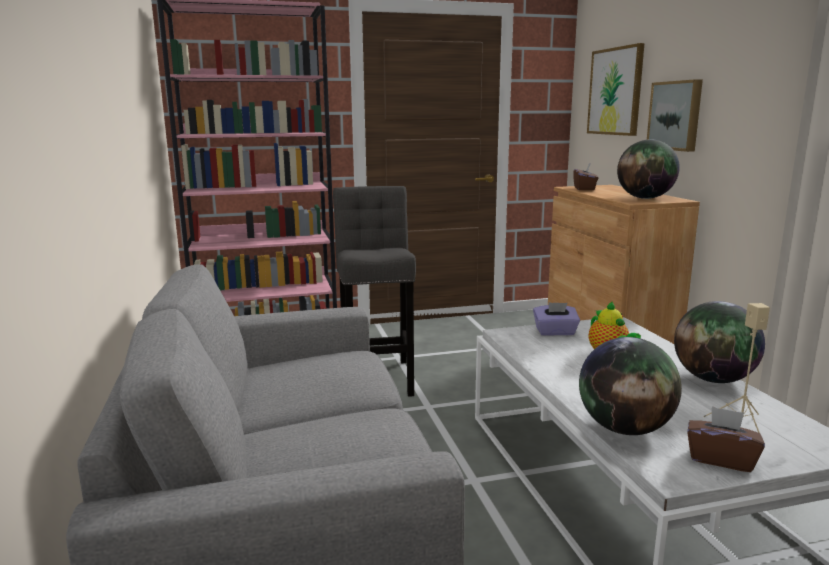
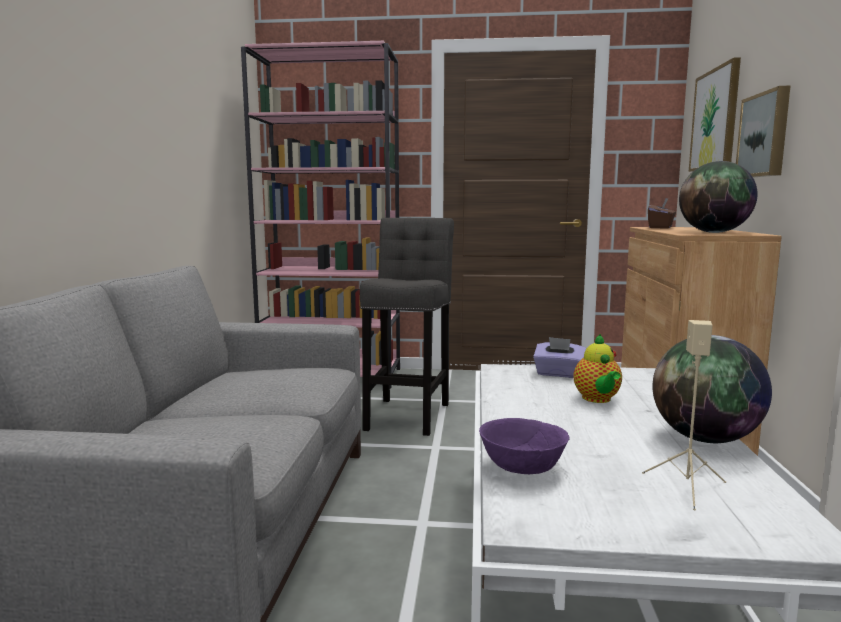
camera: 20 degrees right, 5 degrees down
(625, 428) = (522, 468): globe -> purple bowl
(720, 459) = (609, 518): brown tissue box -> none

